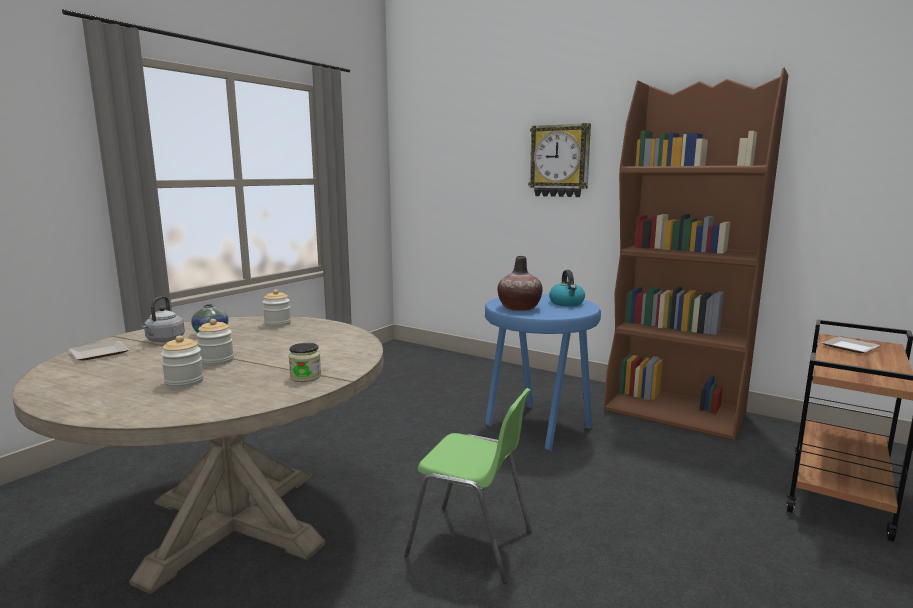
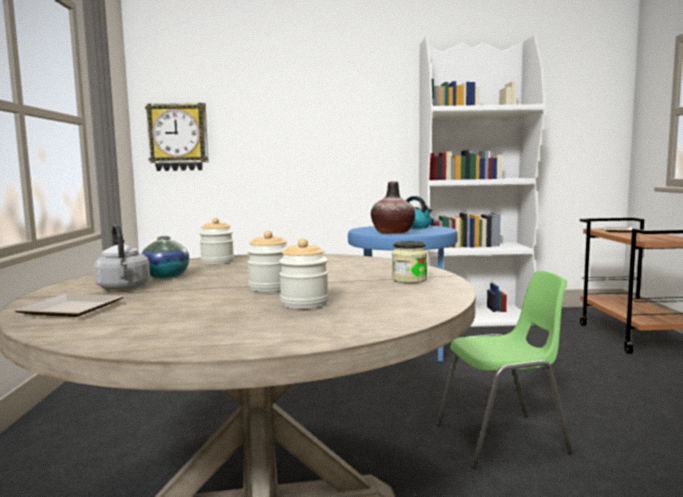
camera: 35 degrees left, 5 degrees down
(560, 161) = (341, 108): wall clock -> wall clock (178, 137)
(675, 412) = (475, 318): brown bookcase -> white bookcase

